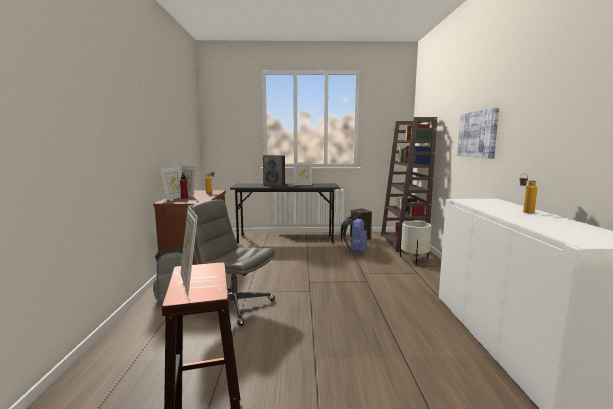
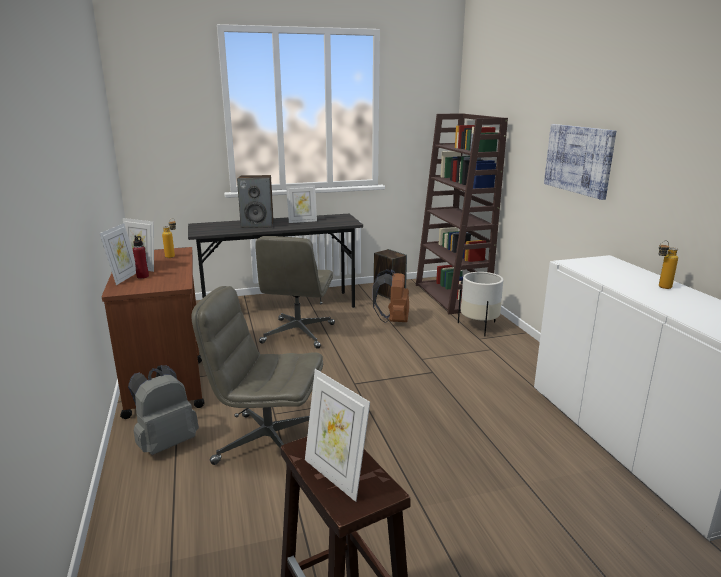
camera: 15 degrees left, 10 degrees up
(289, 253) = (298, 334): none -> grey office chair
(355, 251) = (393, 320): blue backpack -> brown backpack

